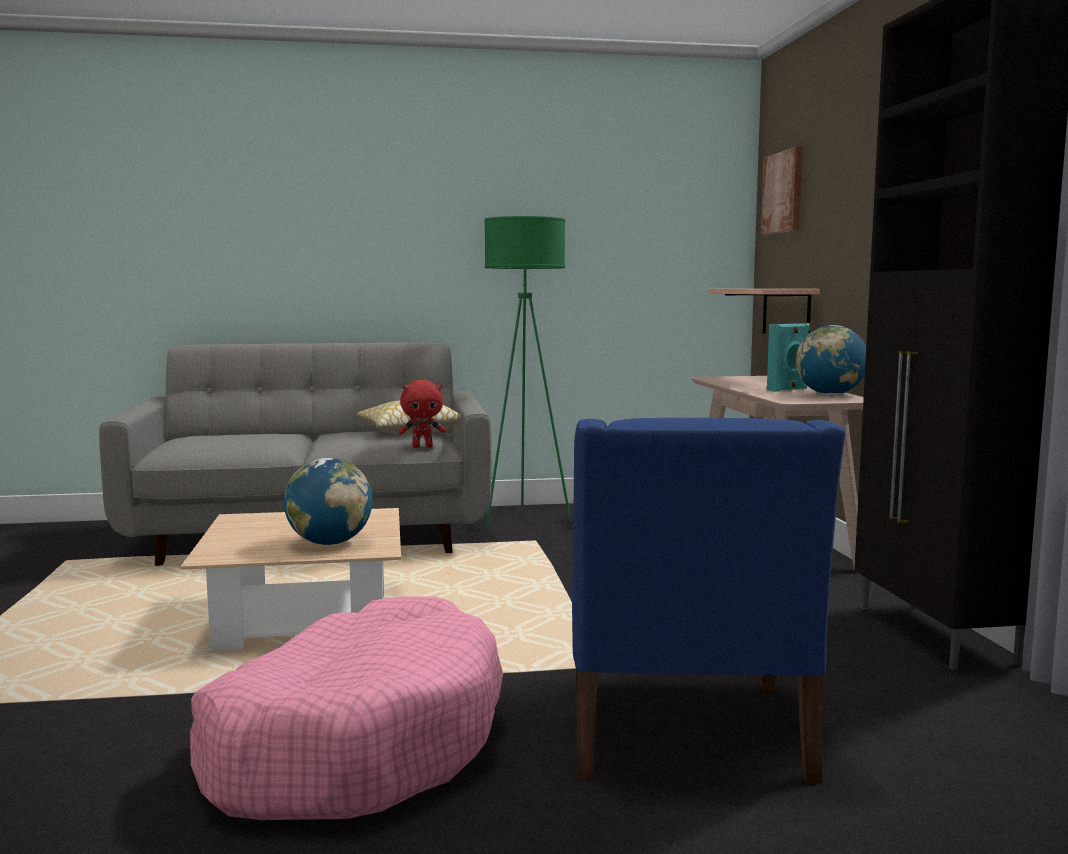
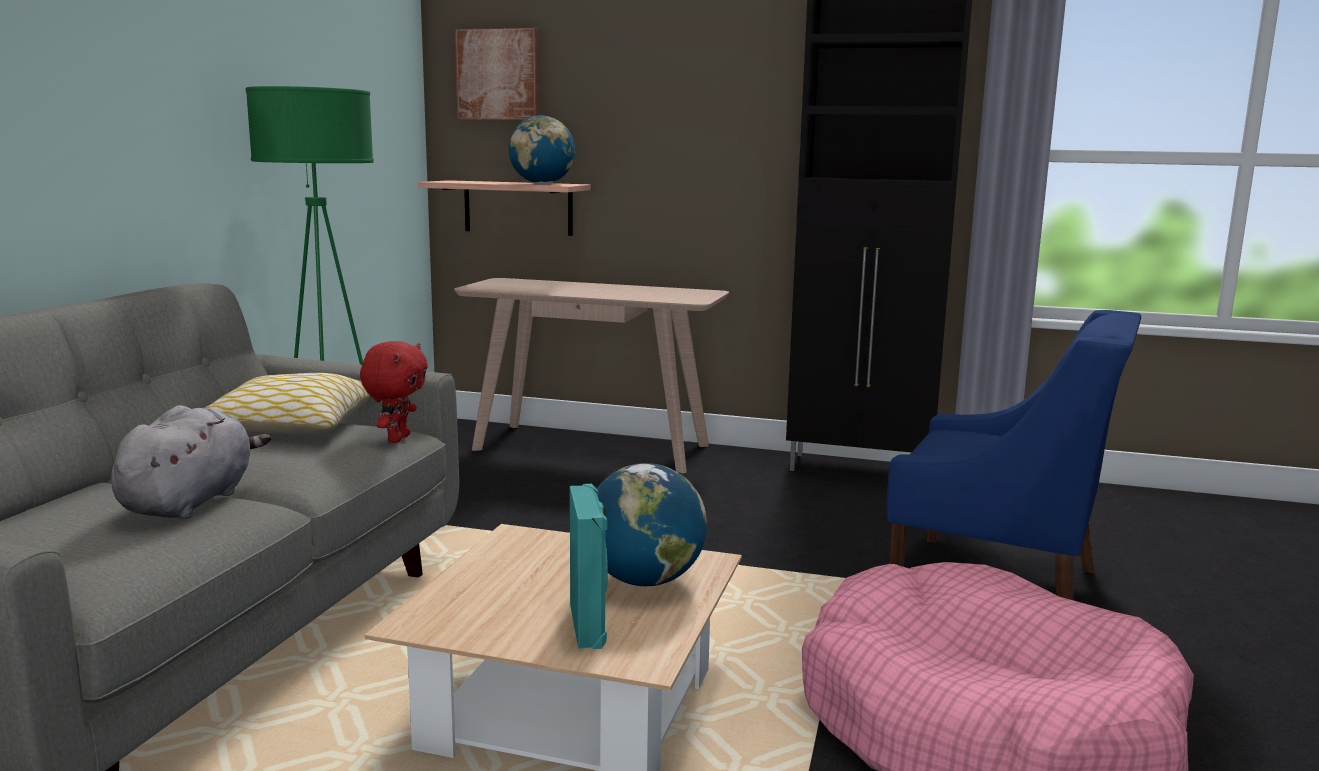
camera: 65 degrees left, 5 degrees up
(268, 441) = (191, 501): none -> grey plush toy
(788, 389) = (615, 290): turquoise speaker -> turquoise speaker (589, 625)
(830, 394) = (668, 290): globe -> globe (542, 184)

